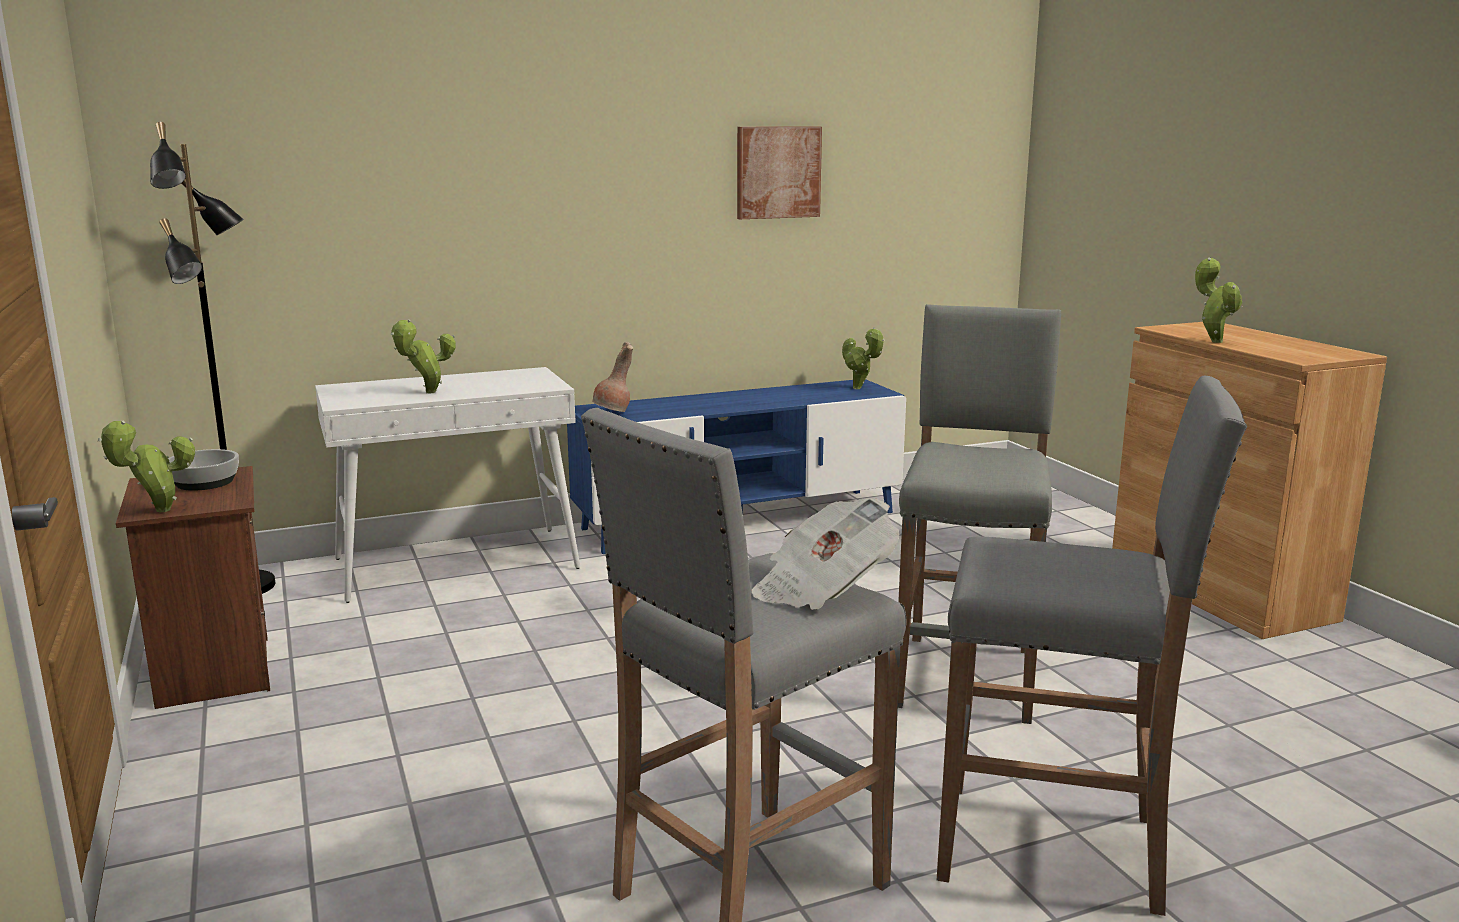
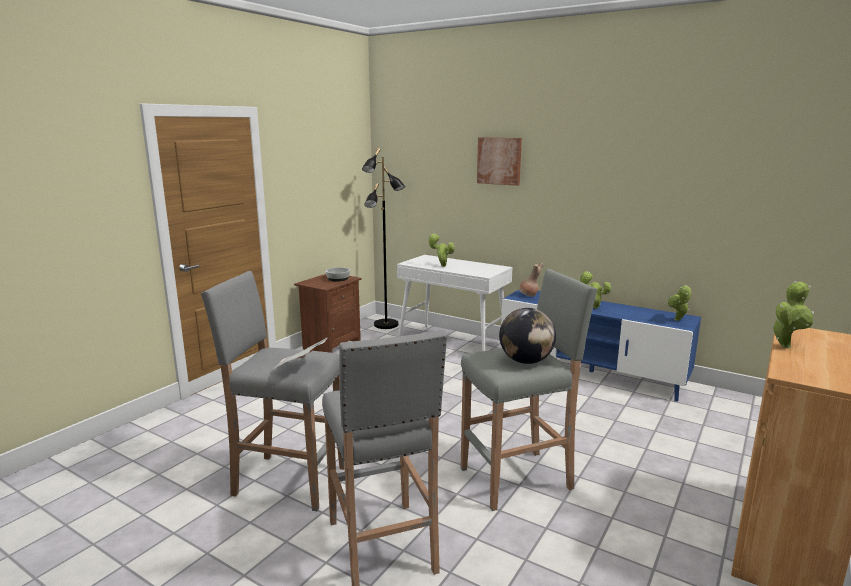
camera: 55 degrees right, 0 degrees up
(158, 511) = (307, 283): potted plant -> potted plant (593, 307)
(778, 172) = (655, 183): picture -> picture (499, 161)
(992, 459) = (526, 361): none -> globe

